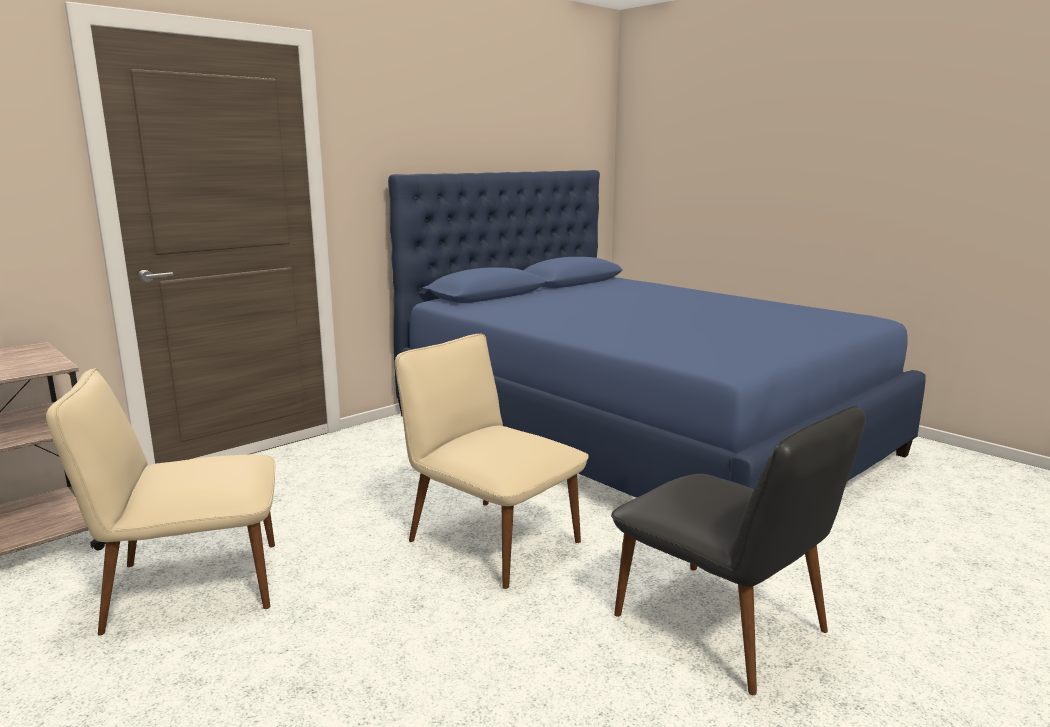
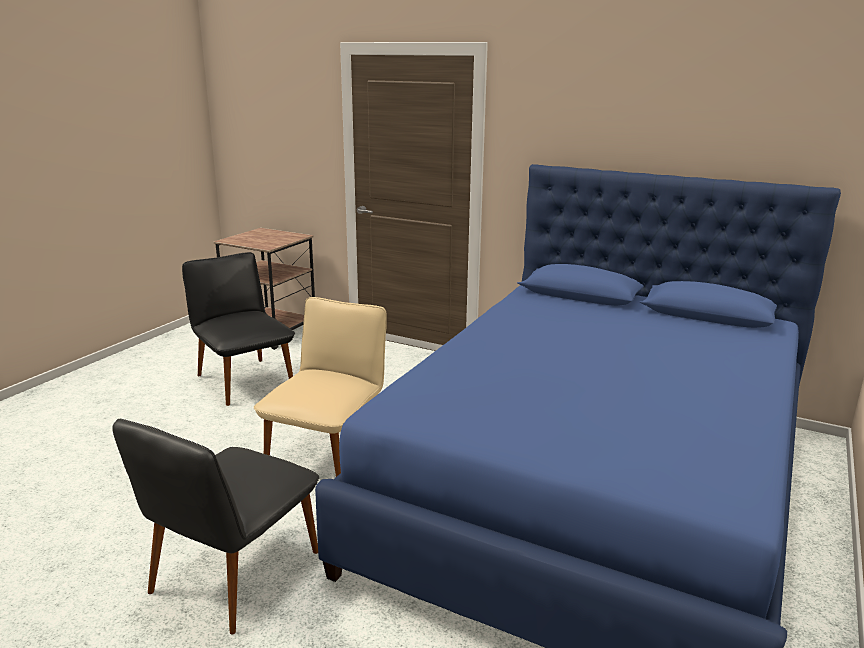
camera: 70 degrees right, 5 degrees up
(194, 585) = (245, 381): beige chair -> black chair

